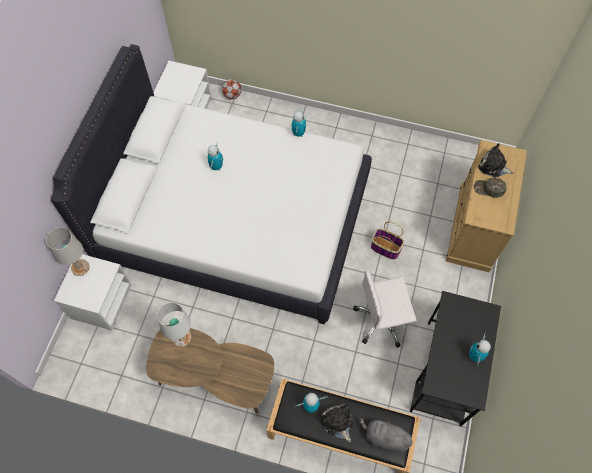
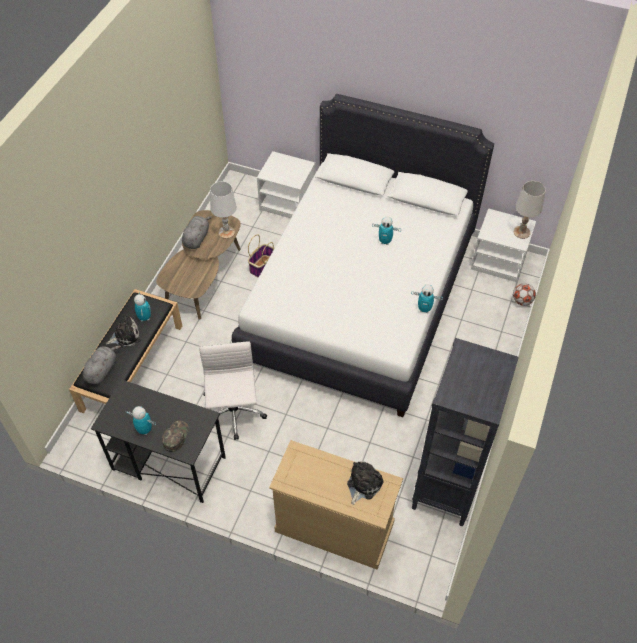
camera: 95 degrees right, 10 degrees down
(80, 267) = (300, 165): white table lamp -> white table lamp (522, 232)
(191, 369) = (196, 238): none -> grey plush toy
(385, 248) = (317, 428): basket -> basket (262, 266)
(424, 152) = (445, 489): none -> black bookcase
(489, 189) = (332, 473): green cap -> green cap (175, 436)

